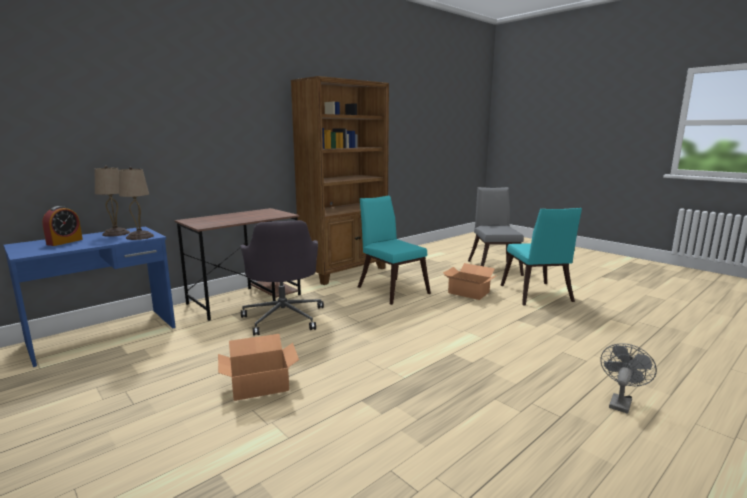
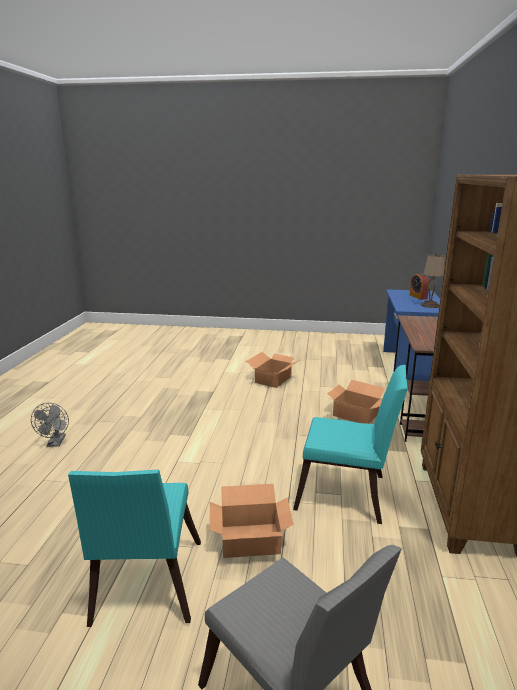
camera: 140 degrees right, 5 degrees up
(139, 237) = (406, 307): beige table lamp -> none
(284, 317) = (355, 414): grey office chair -> cardboard box
(536, 295) = (145, 587): turquoise chair -> turquoise chair turned 135 degrees counterclockwise

